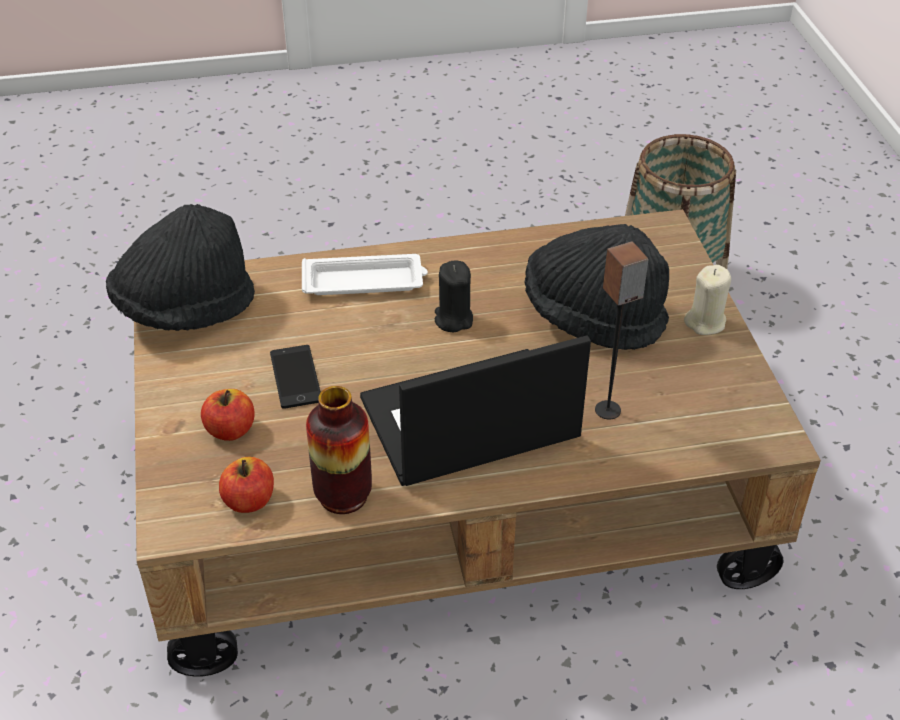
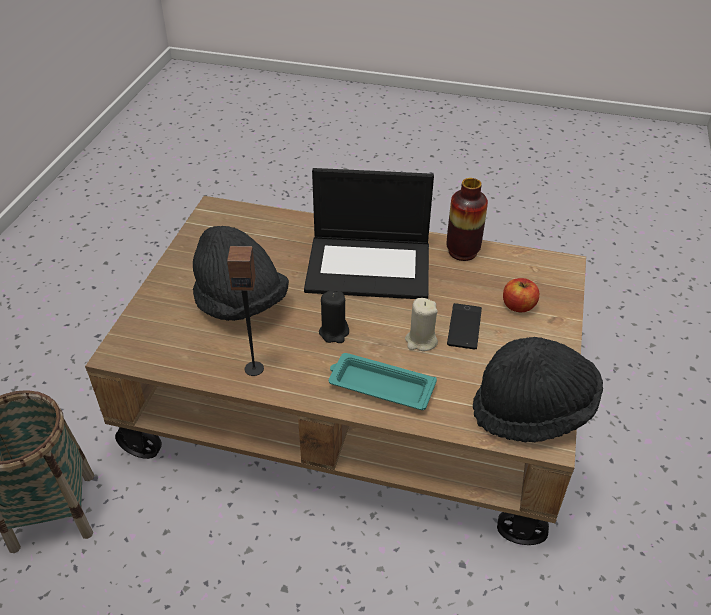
camera: 155 degrees left, 0 degrees up
(249, 501) = (516, 265): apple -> none
(365, 281) = (379, 386): white tray -> turquoise tray
(608, 410) = (286, 247): speaker -> speaker (254, 368)
(705, 322) = (176, 276): beige candle -> beige candle (421, 341)

